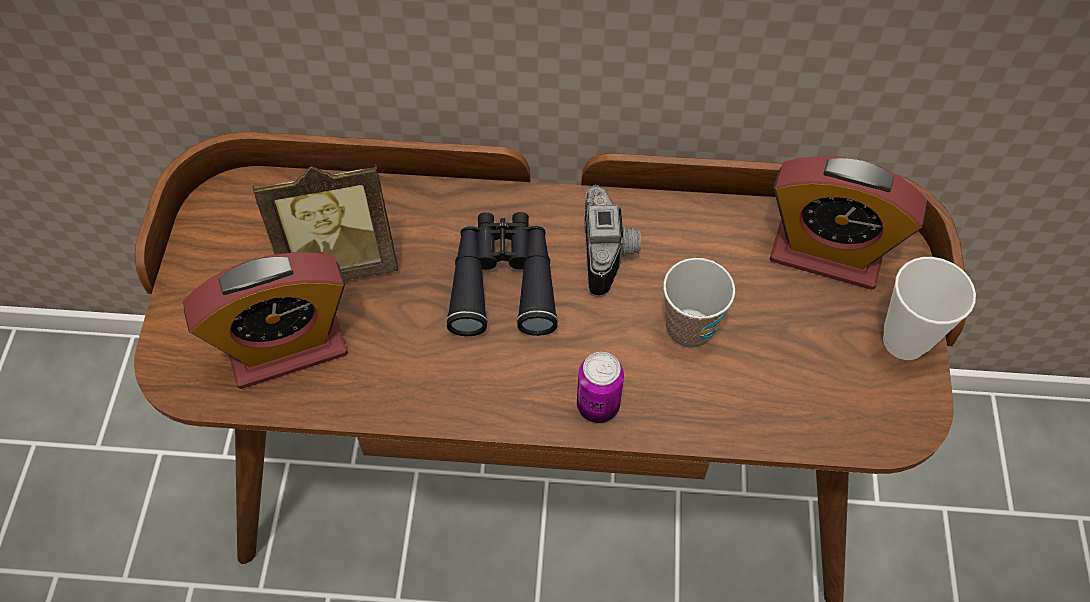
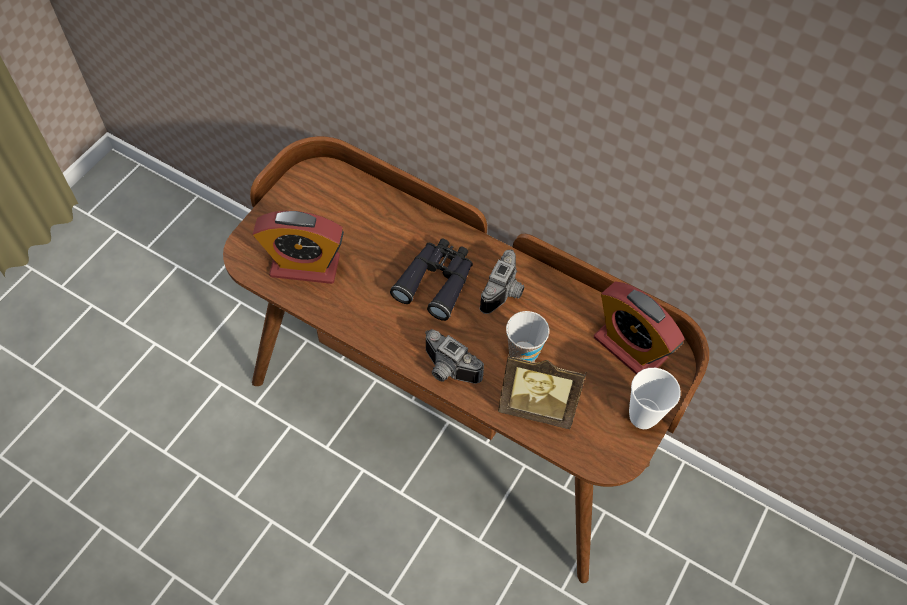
camera: 25 degrees right, 0 degrees up
(341, 262) = (357, 233): picture frame -> picture frame (537, 406)
(598, 406) = (447, 370): can -> camera

